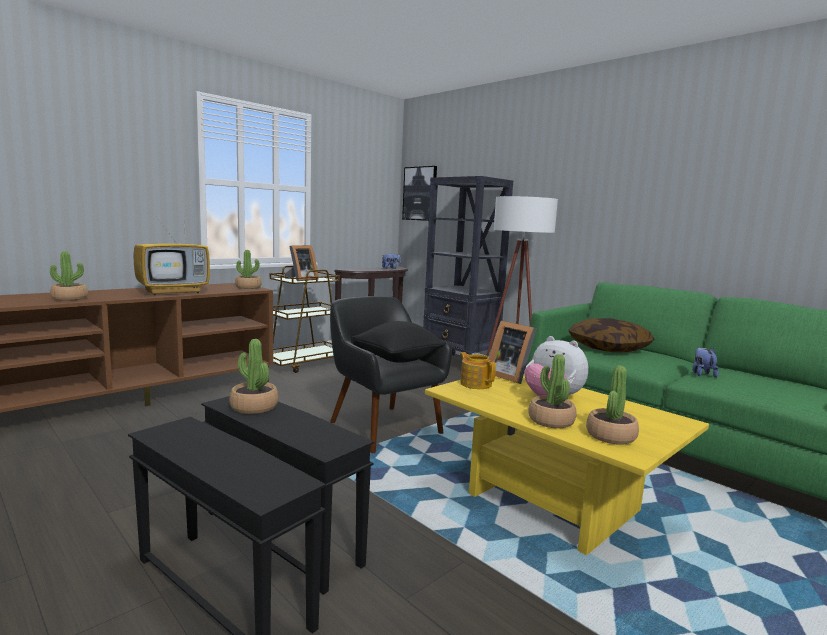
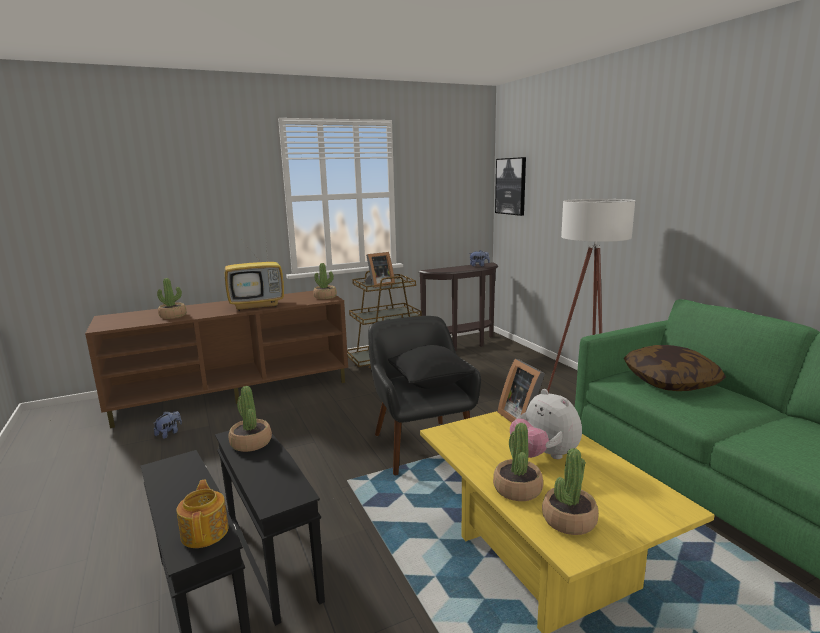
camera: 20 degrees right, 5 degrees up
(460, 364) = (541, 369): black bookcase -> none
(475, 384) = (476, 426): teapot -> teapot (205, 531)
(702, 374) = (768, 432): plush toy -> plush toy (169, 433)

